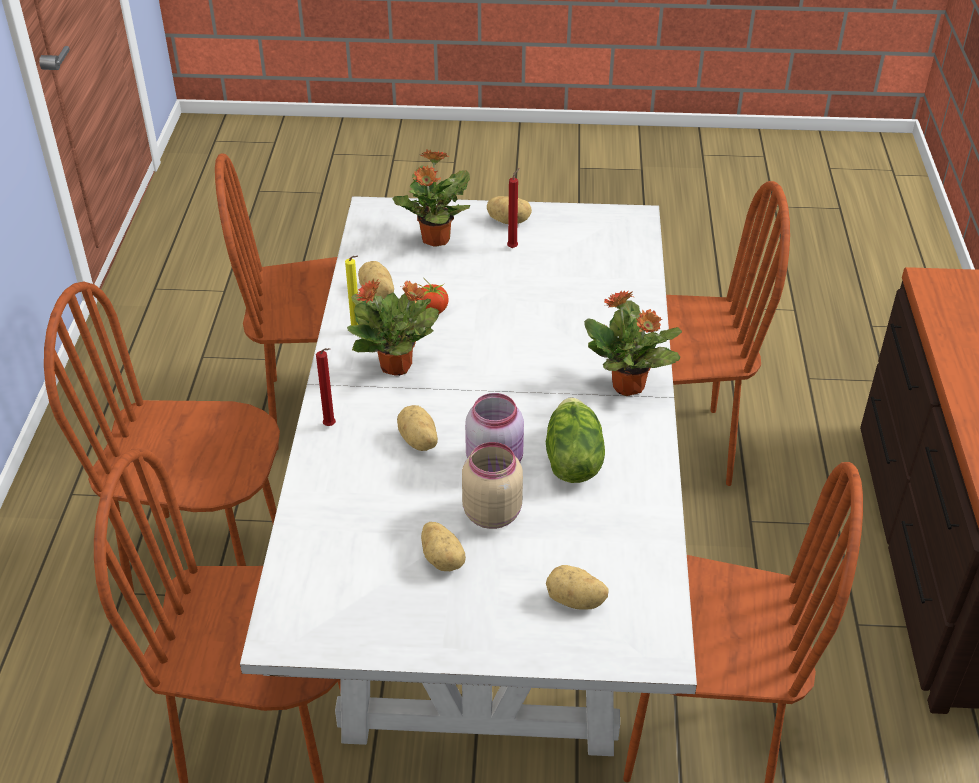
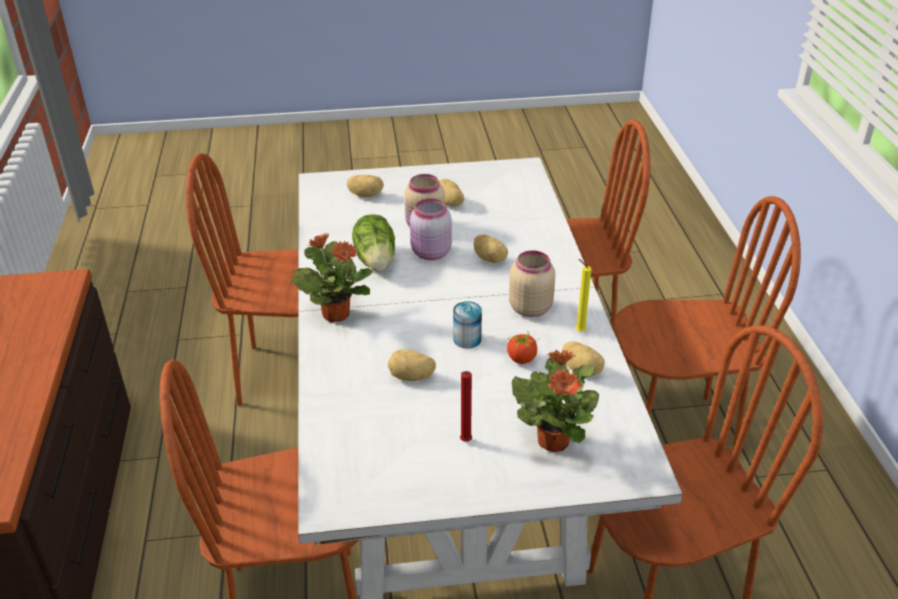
camera: 170 degrees right, 5 degrees down
(331, 426) = (557, 261): red candle -> none
(397, 366) = (530, 307): potted plant -> beige jar
(482, 338) = (467, 339): none -> can
(509, 221) = (479, 479): potato -> potato (411, 377)

